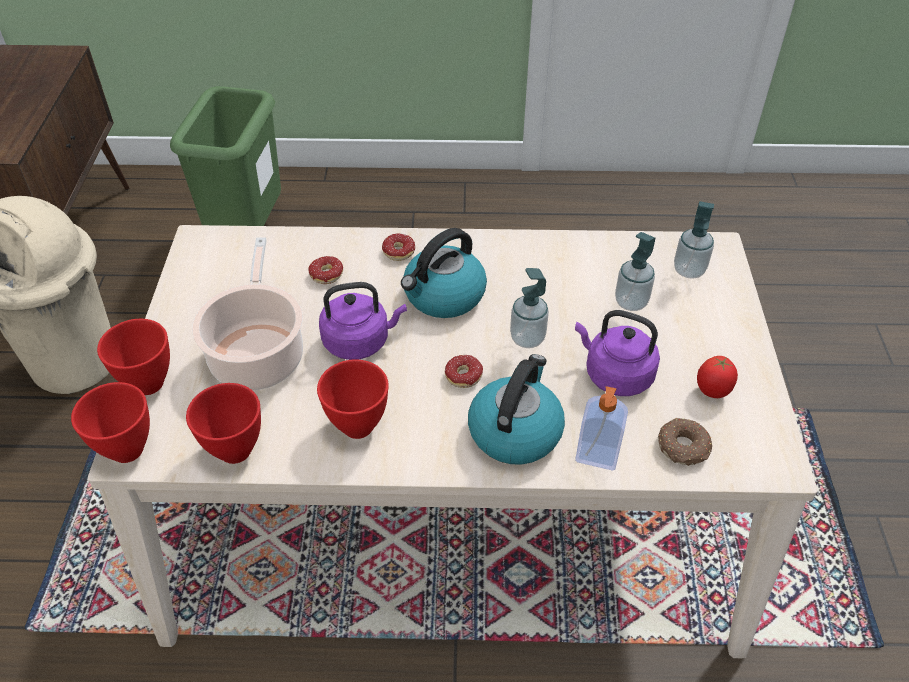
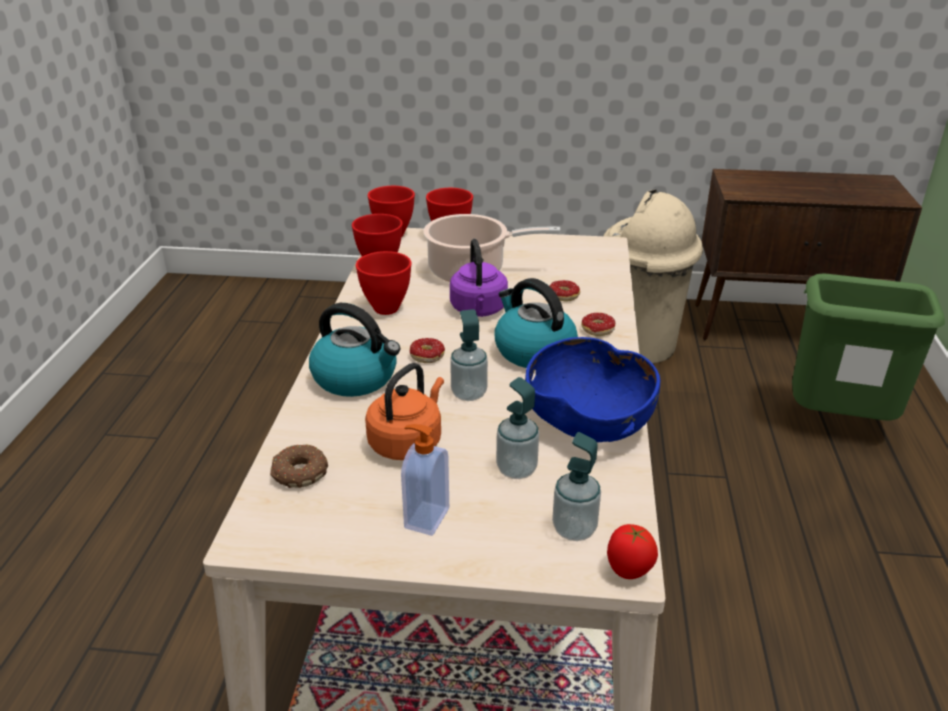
camera: 95 degrees right, 15 degrees down
(555, 260) = (589, 422): none -> blue bowl
(596, 457) = (310, 418): soap dispenser -> soap dispenser (425, 518)
(615, 375) = (407, 442): purple kettle -> orange kettle
(712, 391) = (365, 509): tomato -> tomato (628, 572)

